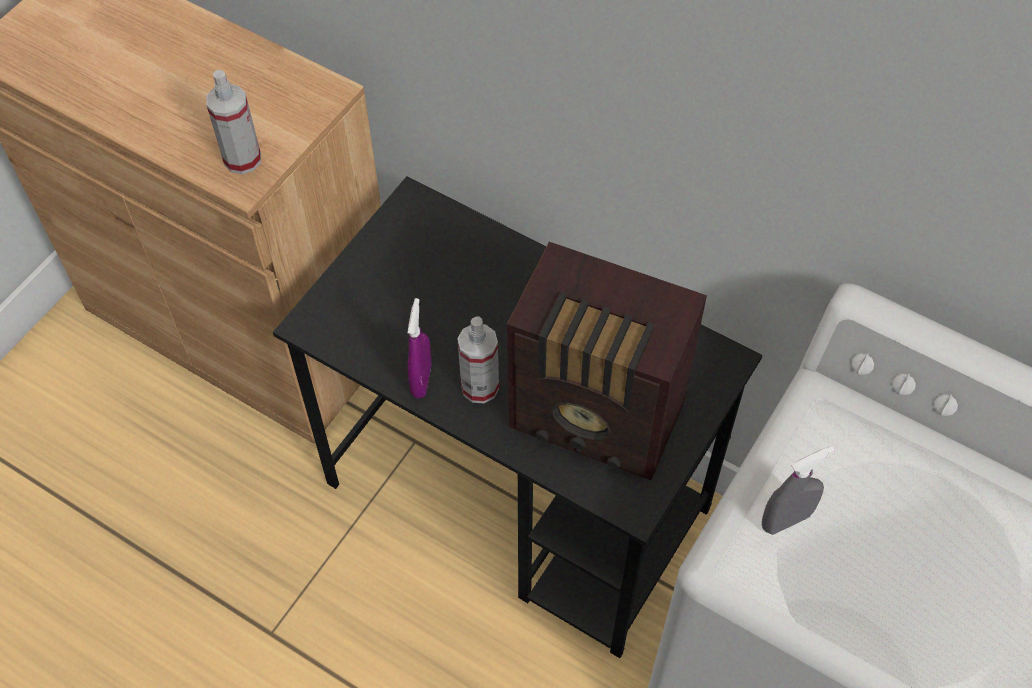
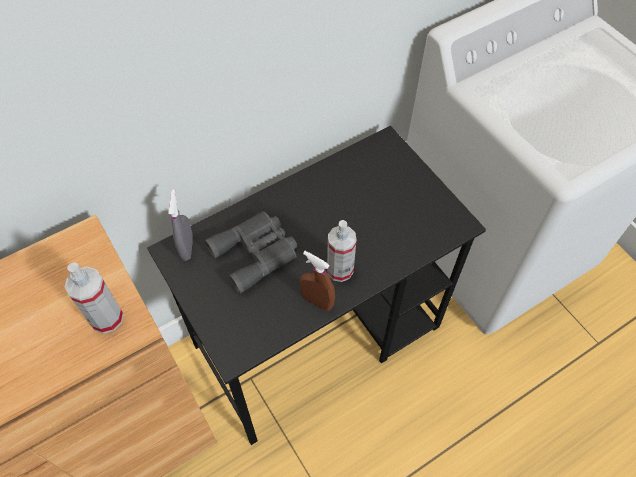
camera: 65 degrees left, 0 degrees up
(421, 380) = (317, 301): purple spray bottle -> brown spray bottle
(457, 287) = (256, 252): none -> grey binoculars
(599, 419) = (394, 217): radio -> none
(786, 520) = (546, 134): grey spray bottle -> grey spray bottle (187, 248)

